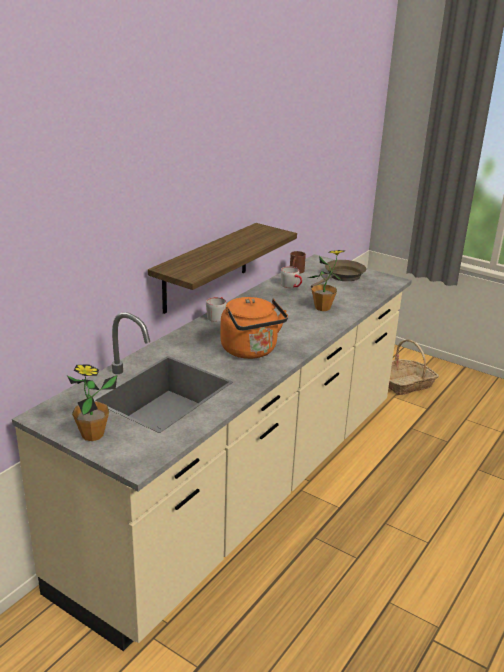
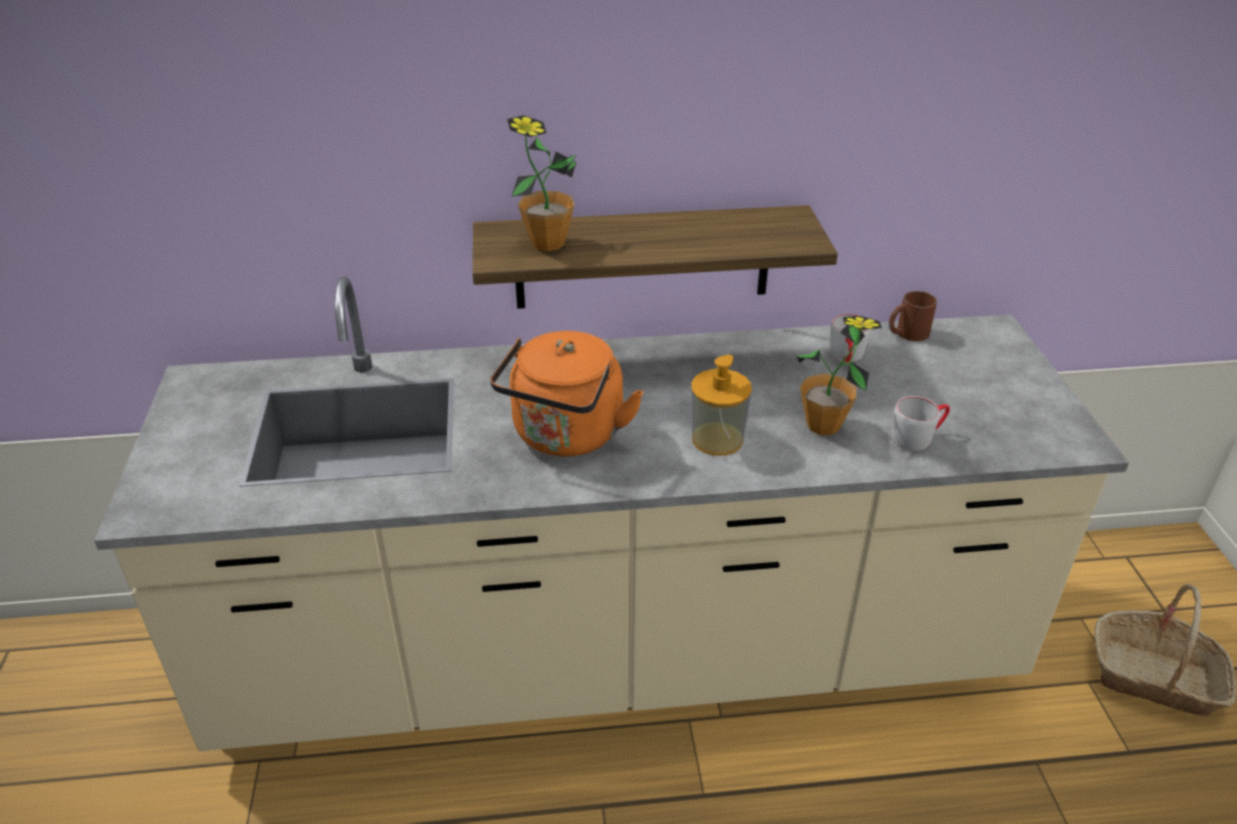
camera: 50 degrees right, 10 degrees up
(92, 435) = (182, 439): potted plant -> potted plant (547, 243)
(217, 316) = (630, 351): grey mug -> grey mug (918, 437)
(300, 327) = (717, 439): none -> soap dispenser
(342, 276) = (981, 384): brown frying pan -> none

